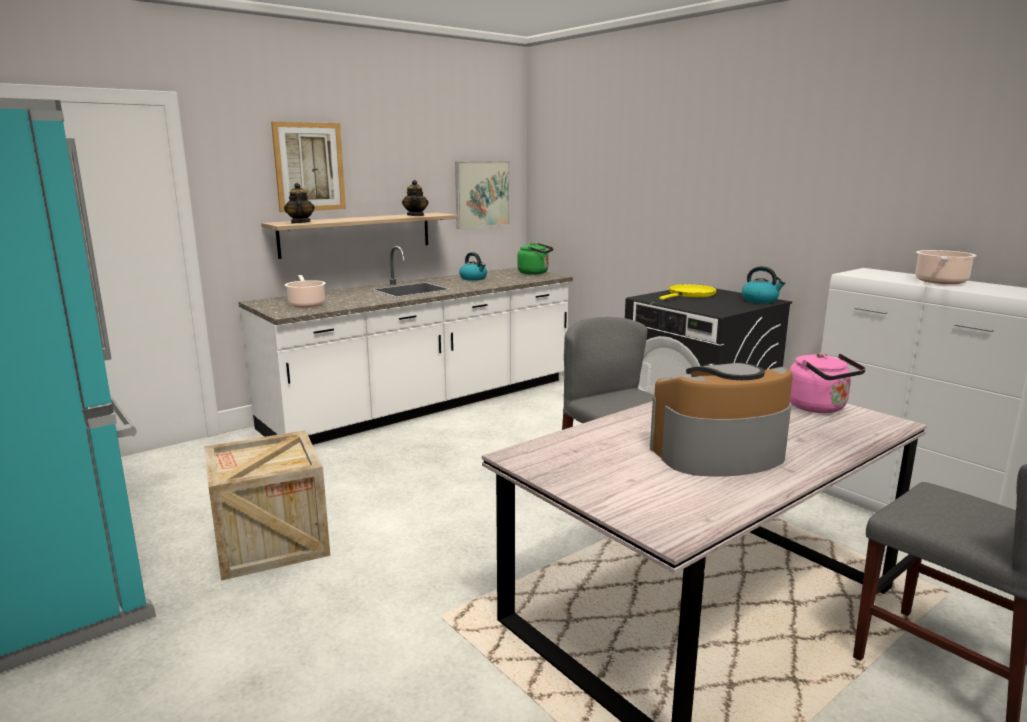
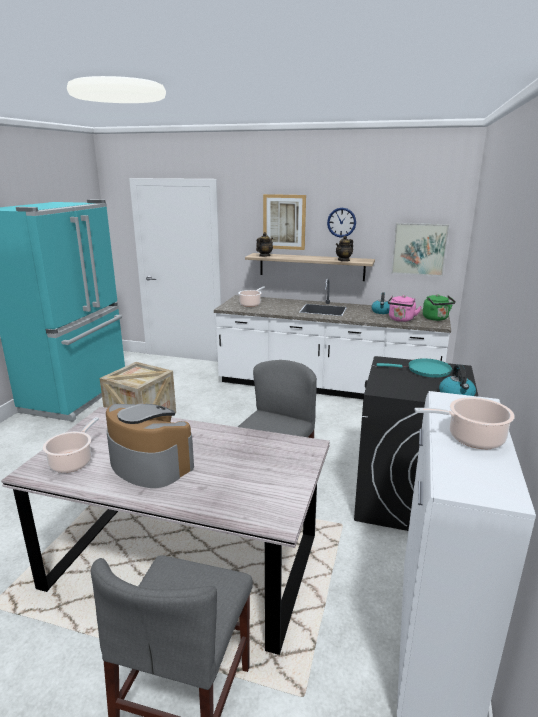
camera: 55 degrees right, 5 degrees up
(391, 164) = (341, 222): none -> wall clock
(663, 498) = (73, 461): none -> cooking pot
(690, 294) = (425, 370): yellow frying pan -> turquoise frying pan
(819, 408) = (282, 485): pink kettle -> pink kettle (401, 320)

